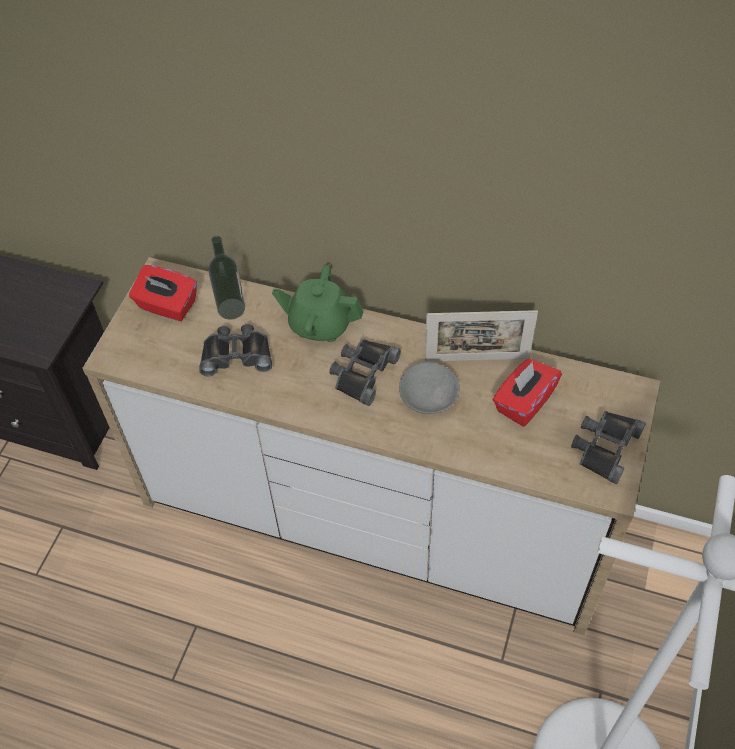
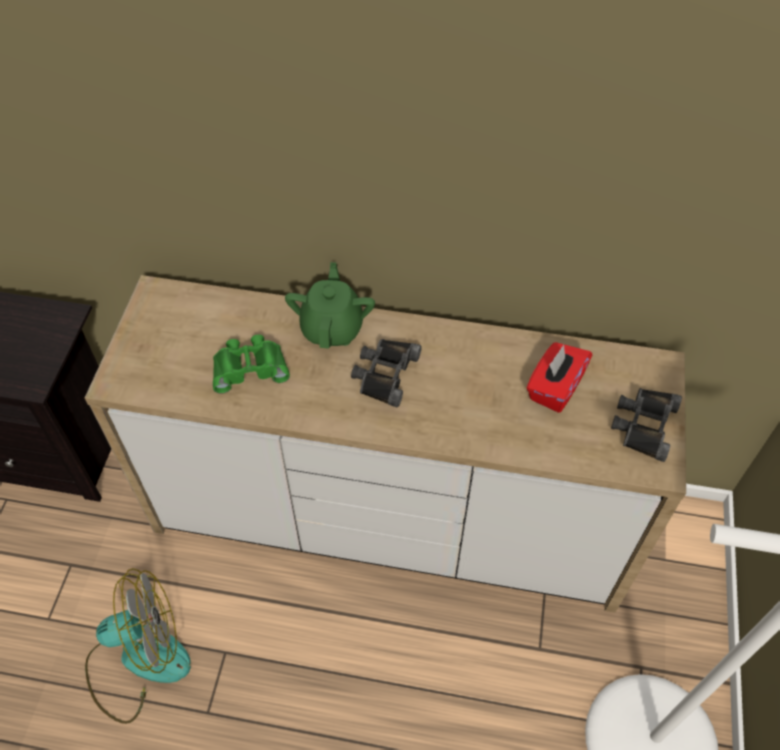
camera: 10 degrees left, 0 degrees up
(114, 623) = (138, 660): none -> fan
(167, 306) = (168, 324): red tissue box -> none
(231, 309) = (237, 320): bottle -> none
(236, 354) = (249, 367): black binoculars -> green binoculars
(320, 324) = (332, 328): green teapot -> green teapot turned 90 degrees clockwise
(429, 396) = (458, 391): grey bowl -> none
(477, 359) = (499, 348): picture frame -> none

